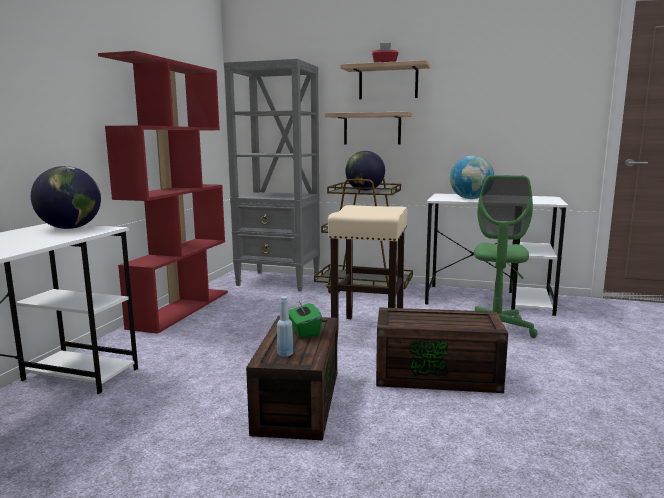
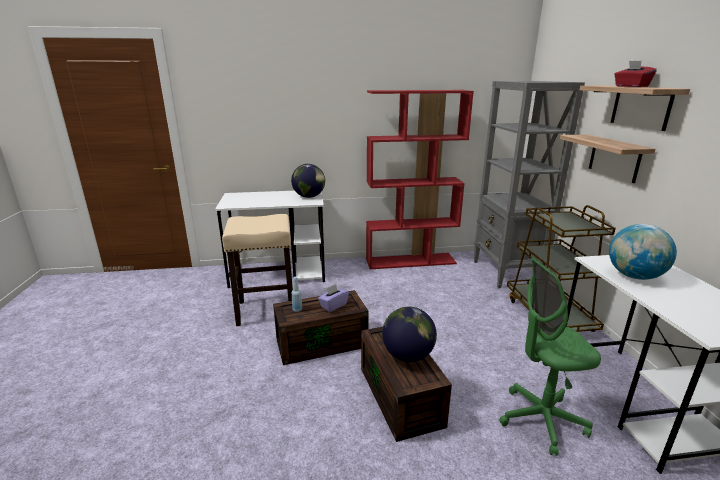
camera: 65 degrees right, 10 degrees up
(304, 331) = (333, 305): green tissue box -> purple tissue box
(364, 190) = (566, 222): globe -> globe (407, 355)
(368, 332) = (450, 342): beige stool -> beige stool (265, 311)

